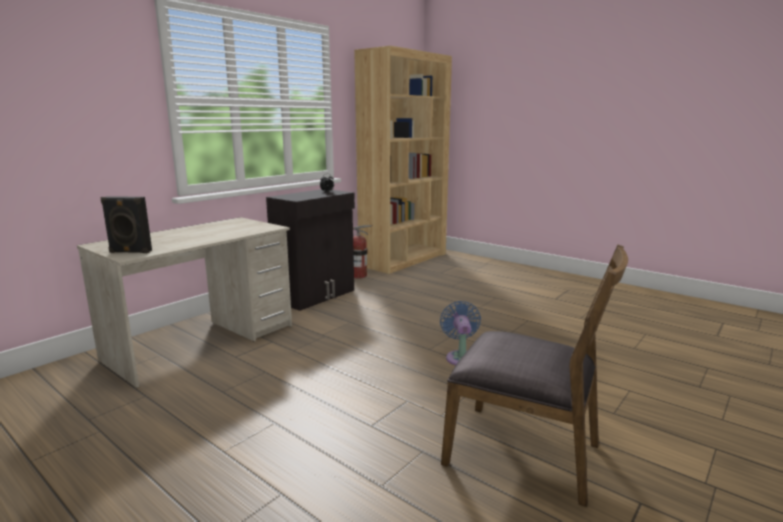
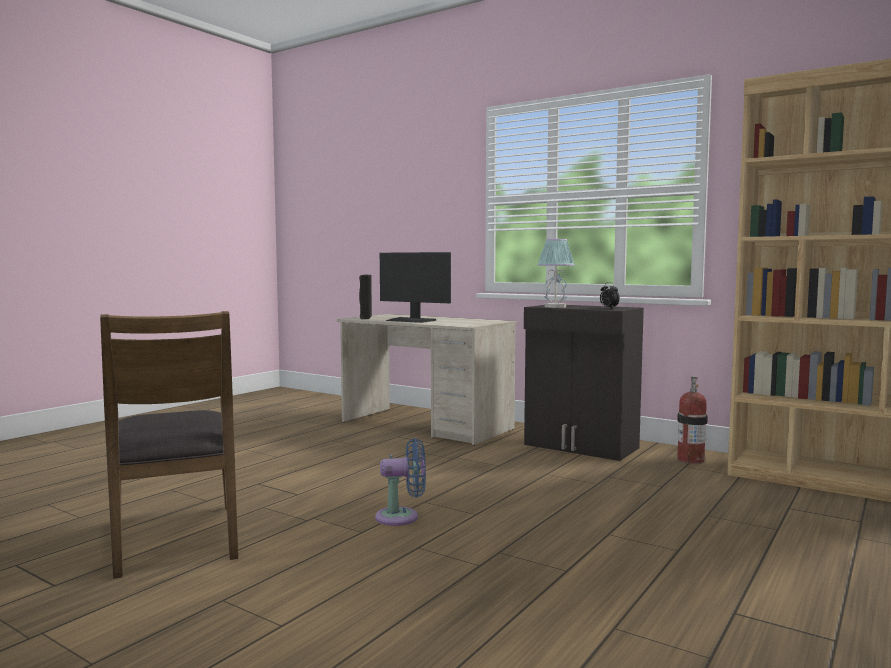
camera: 85 degrees right, 10 degrees down
(196, 238) = (411, 320): none -> monitor
(307, 197) = (554, 307): none -> table lamp
(524, 452) = (176, 539): brown chair -> brown chair turned 45 degrees counterclockwise

